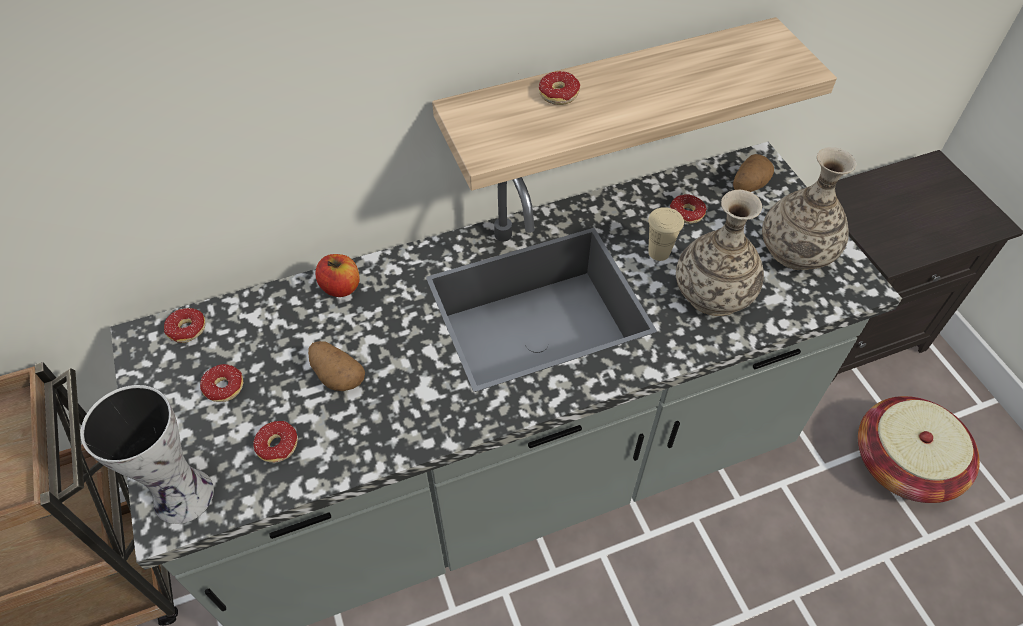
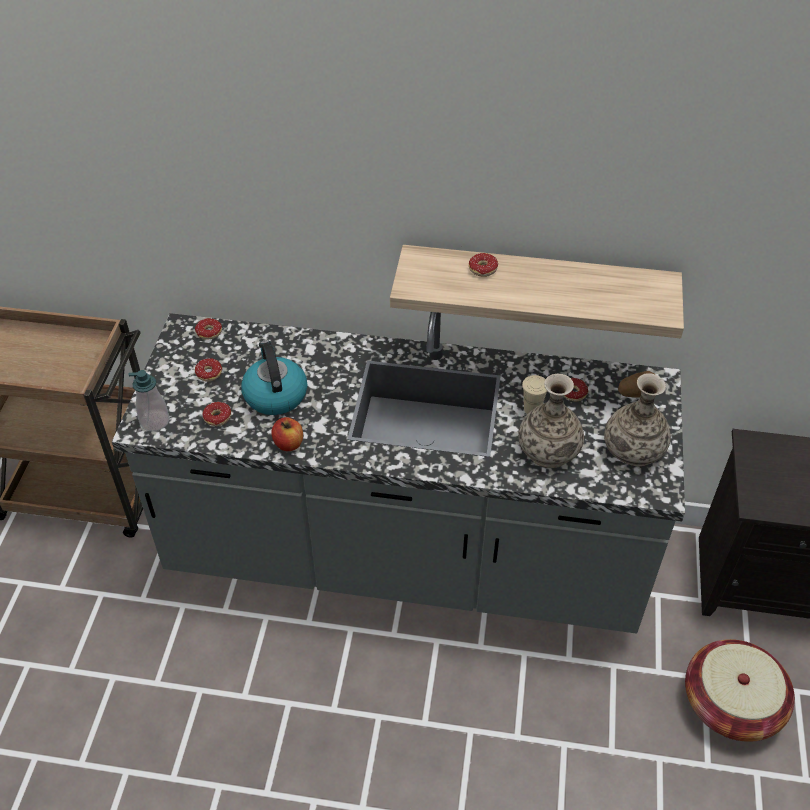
camera: 30 degrees right, 5 degrees down
(186, 496) = (155, 421): vase -> soap dispenser
(337, 375) = (275, 394): potato -> kettle
(341, 287) = (311, 345): apple -> apple (288, 443)

